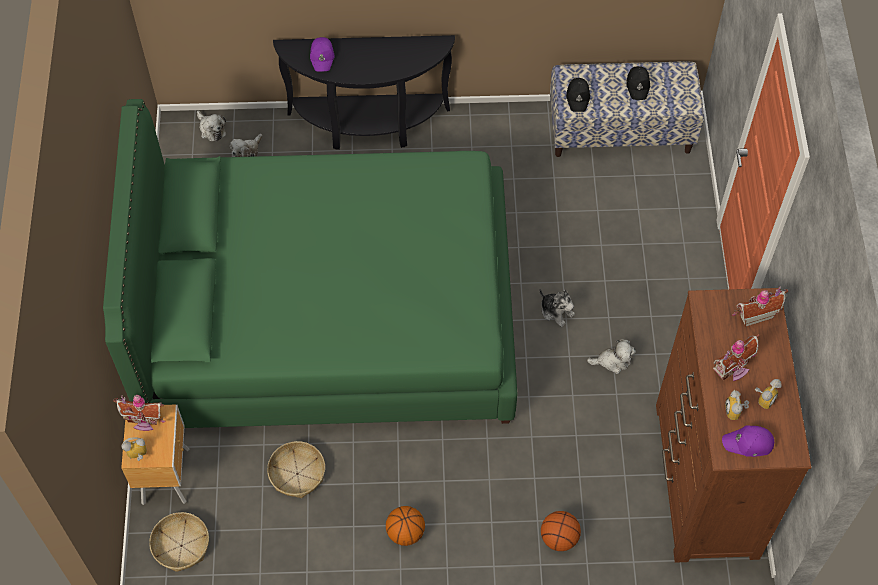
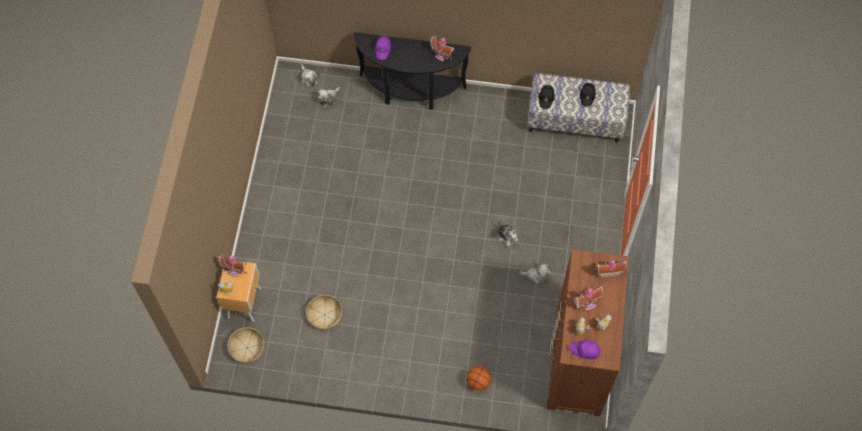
camera: 10 degrees right, 5 degrees up
(329, 316) = (362, 217): green bed -> none
(405, 532) = (384, 362): basketball -> none
(412, 53) = (441, 55): none -> toy house

